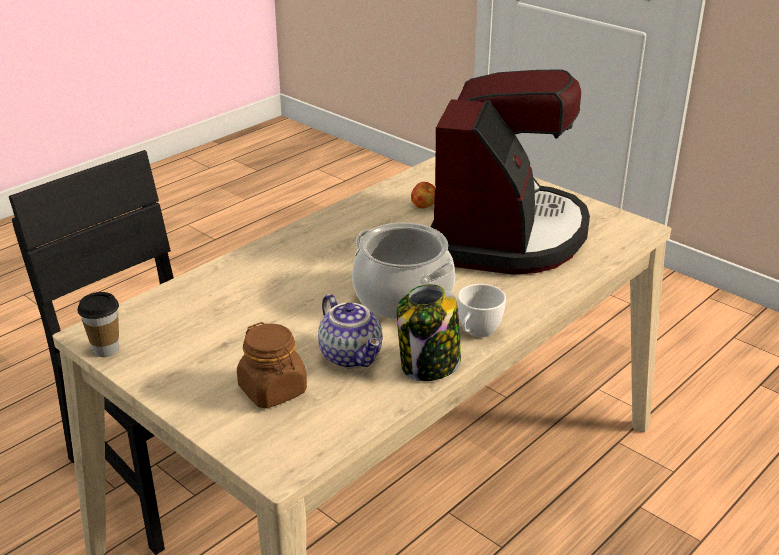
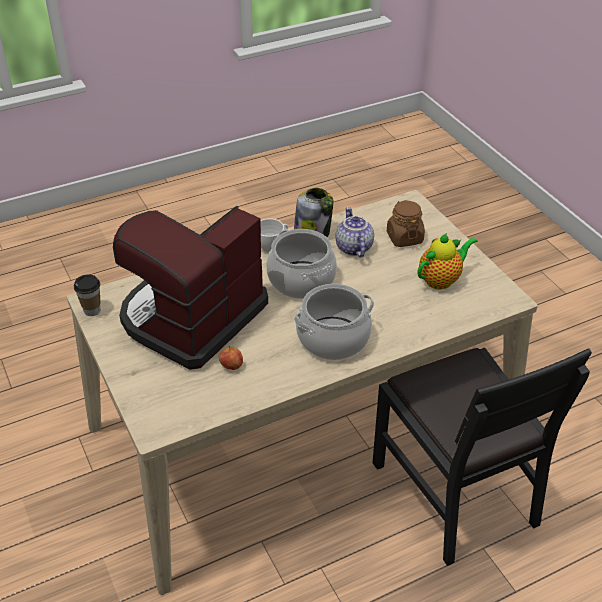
camera: 160 degrees left, 10 degrees up
(106, 350) = (500, 285): cup -> cup (92, 310)
(199, 338) = (441, 280): none -> teapot
(326, 247) = (333, 338): none -> cooking pot

